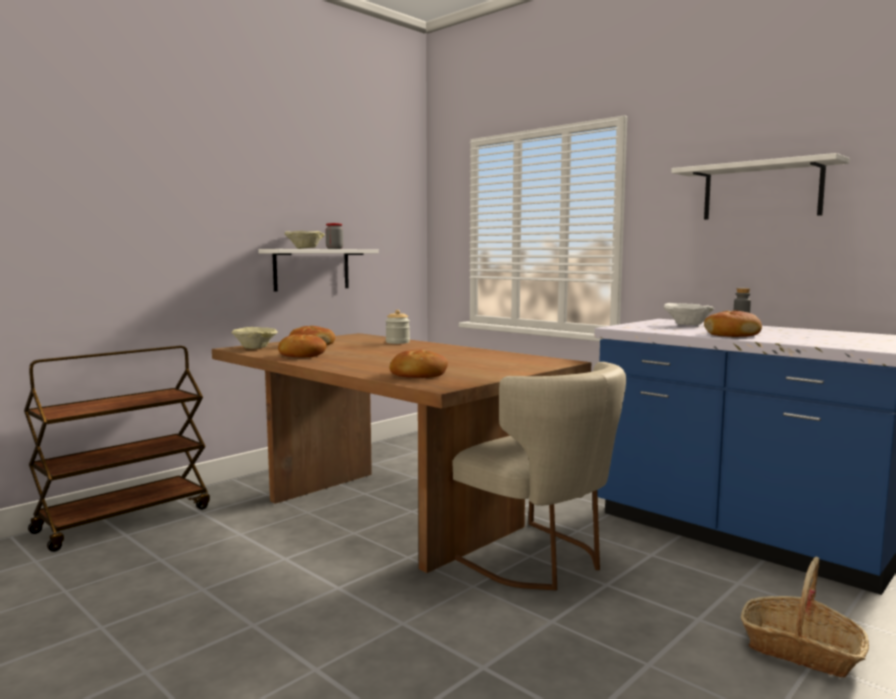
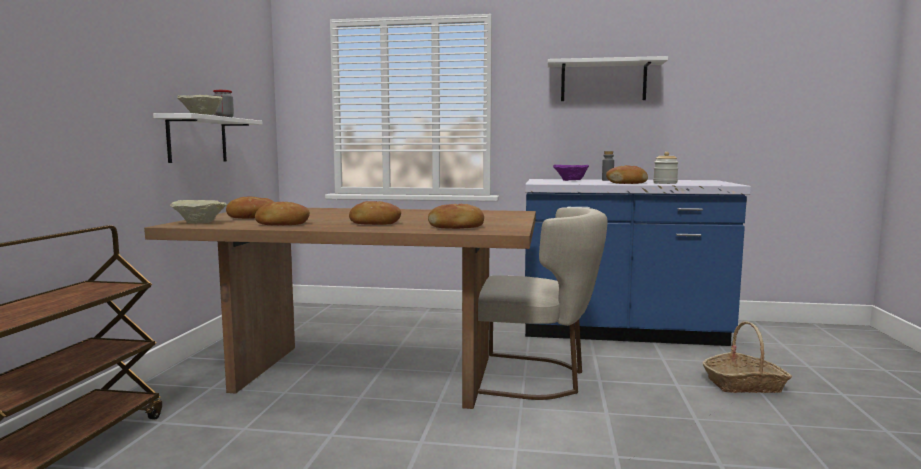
camera: 35 degrees left, 0 degrees up
(370, 362) = (374, 223): none -> bread
(397, 342) = (329, 210): jar -> jar (665, 183)
(688, 325) = (570, 180): white bowl -> purple bowl

